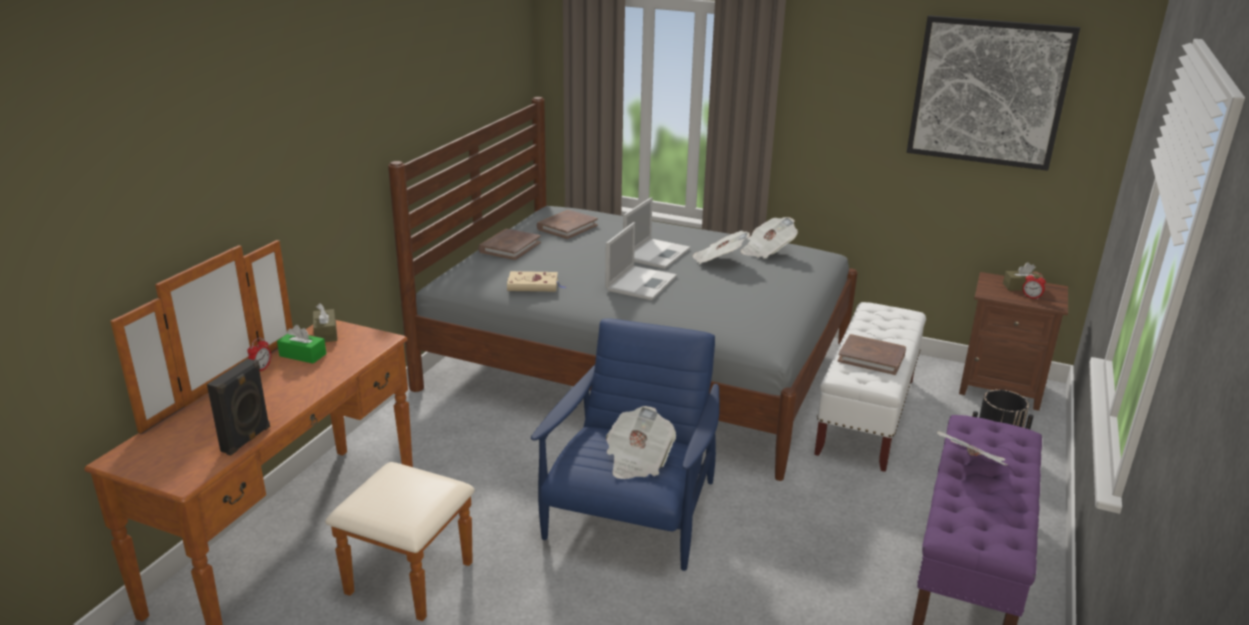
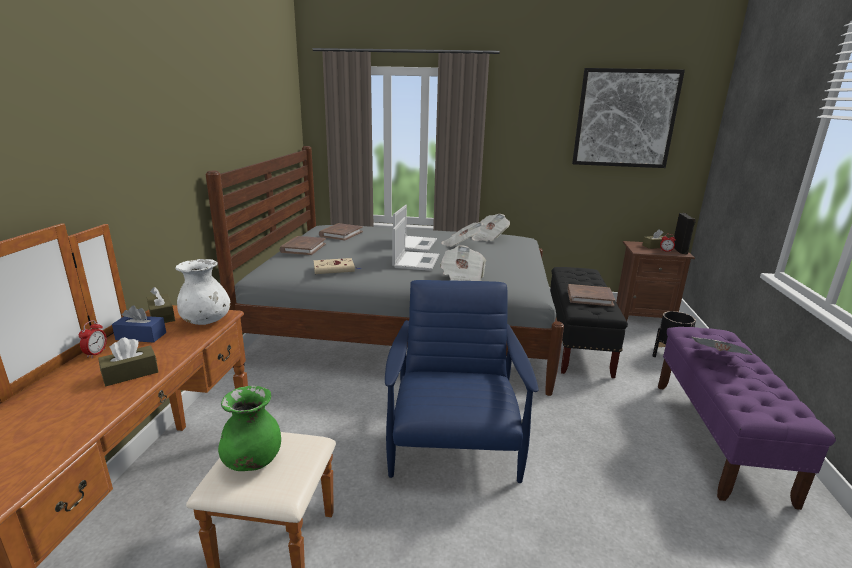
camera: 15 degrees left, 5 degrees down
(247, 439) = (85, 428): black speaker -> black speaker (680, 250)
(288, 394) = (130, 374): none -> brown tissue box
(303, 355) = (141, 336): green tissue box -> blue tissue box
(367, 345) = (206, 321): none -> white vase
(388, 493) = (253, 461): none -> green vase
(637, 460) = (470, 392): newspaper -> newspaper (462, 278)
(866, 416) = (577, 343): white bench -> black bench

